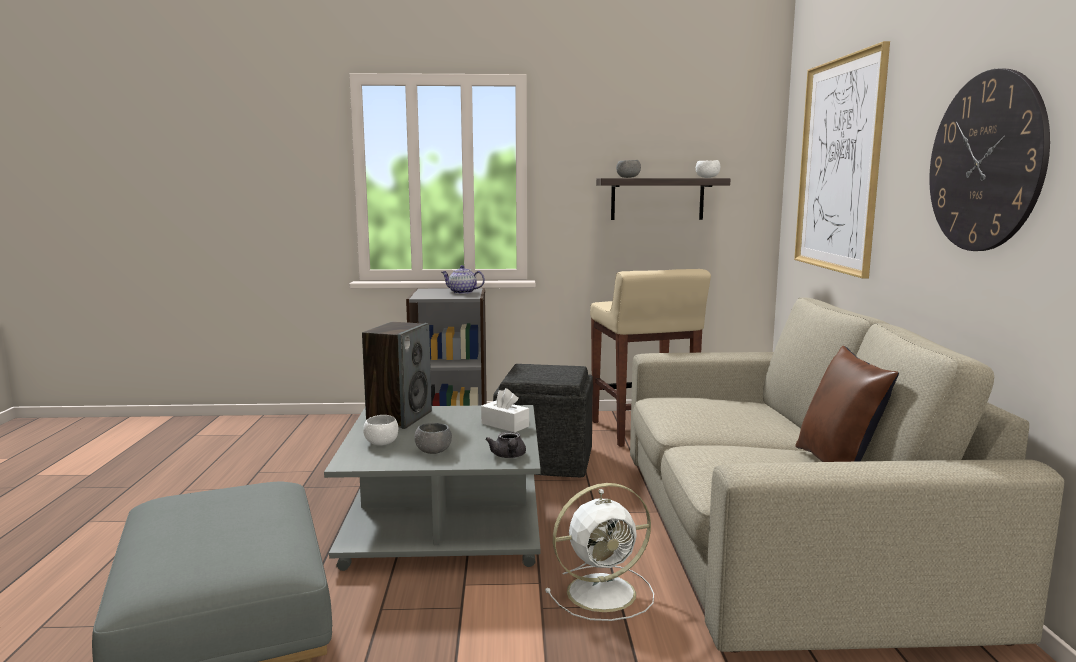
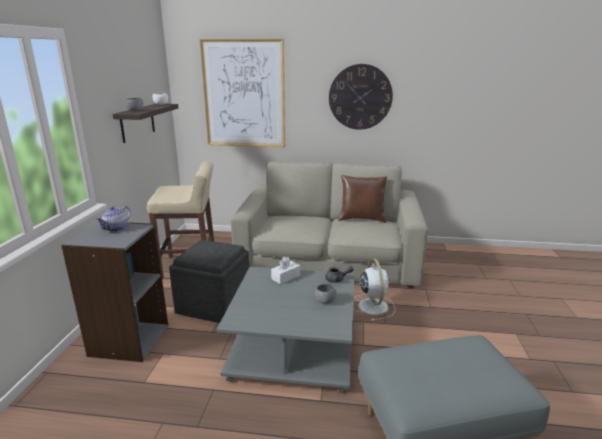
camera: 80 degrees left, 10 degrees up
(381, 443) = (305, 319): white bowl -> none
(399, 418) = (254, 313): speaker -> none

